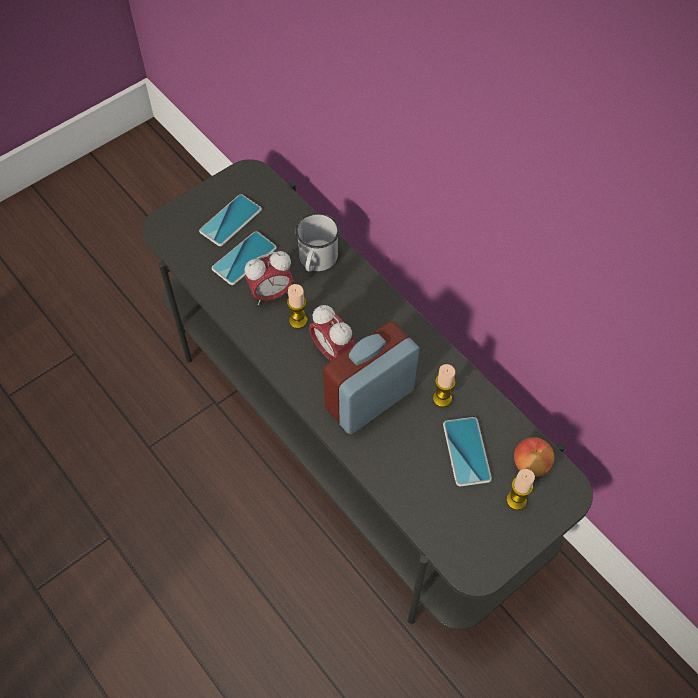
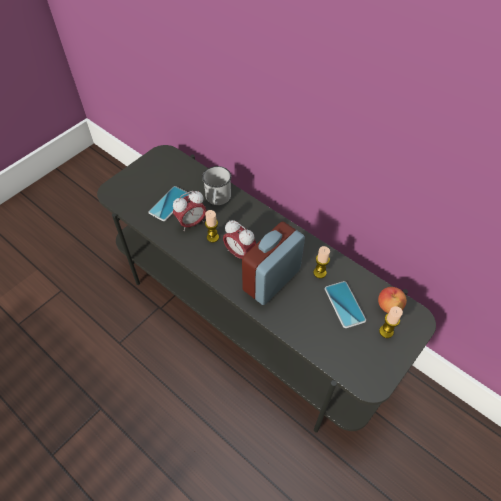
camera: 10 degrees left, 5 degrees down
(230, 220) = (156, 182): phone -> none

